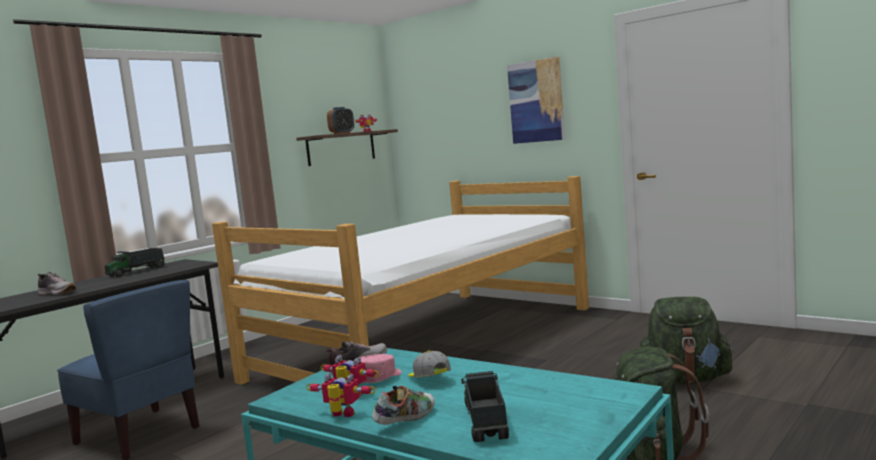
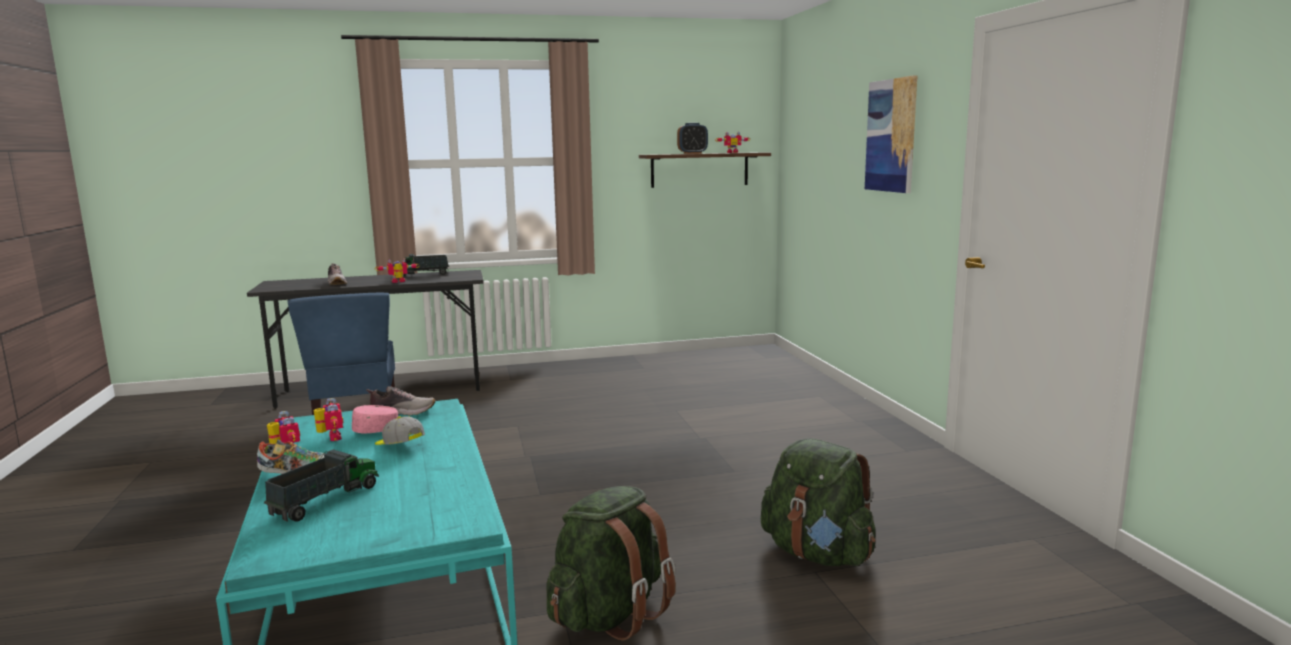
camera: 35 degrees right, 5 degrees up
(133, 279) = (398, 282): none -> toy robot
(429, 379) = (399, 446): cap -> cap turned 60 degrees counterclockwise
(430, 342) = (677, 411): bed -> none

